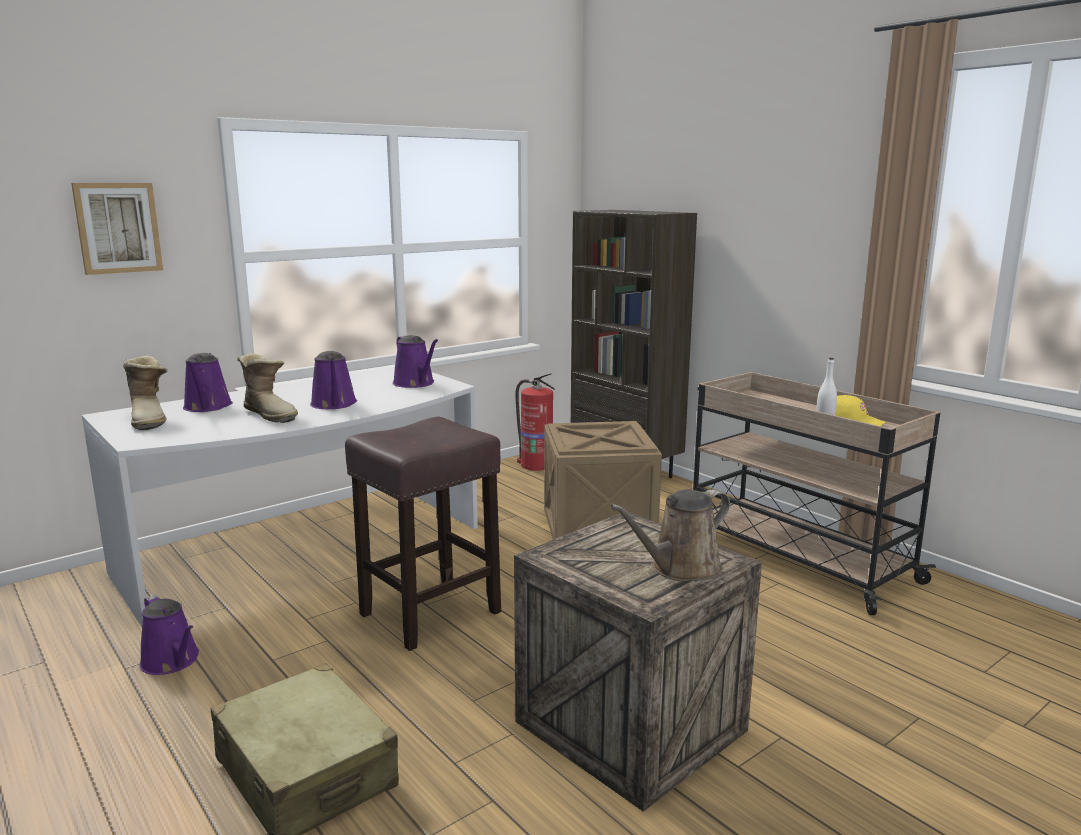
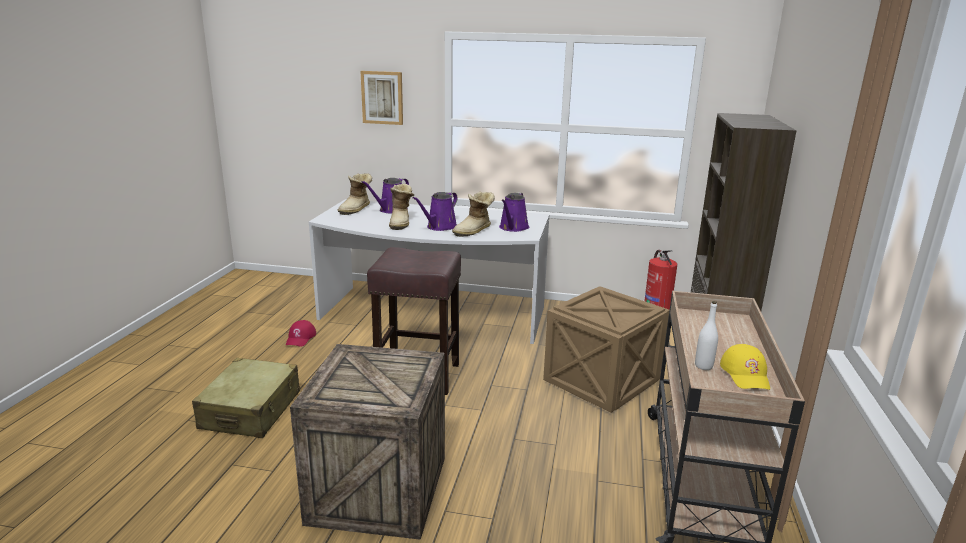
camera: 50 degrees right, 5 degrees up
(172, 661) = (301, 338): purple watering can -> red cap
(387, 397) = (474, 231): none -> boot
(680, 569) = (372, 395): brown watering can -> none

